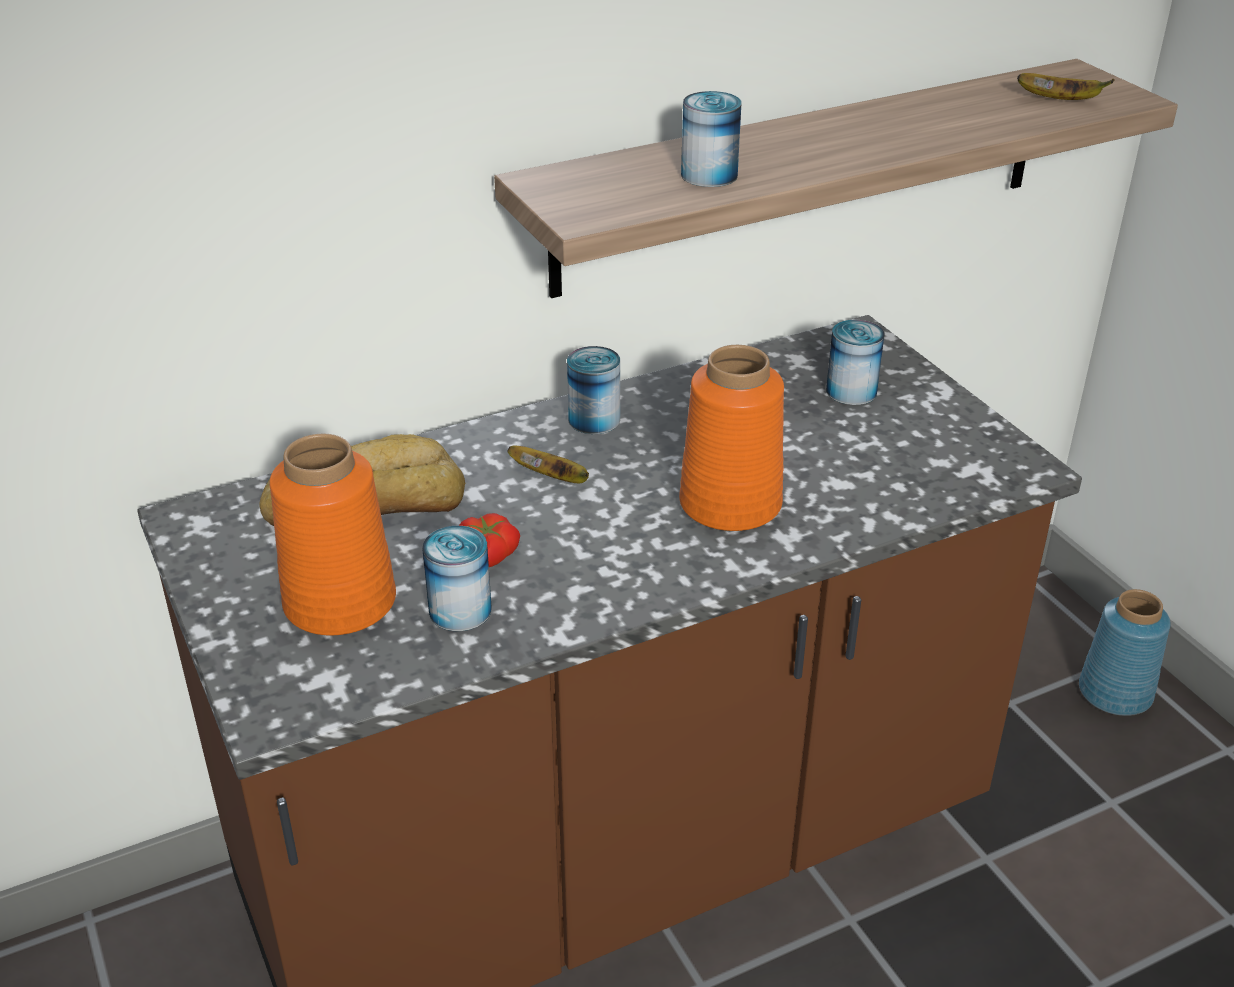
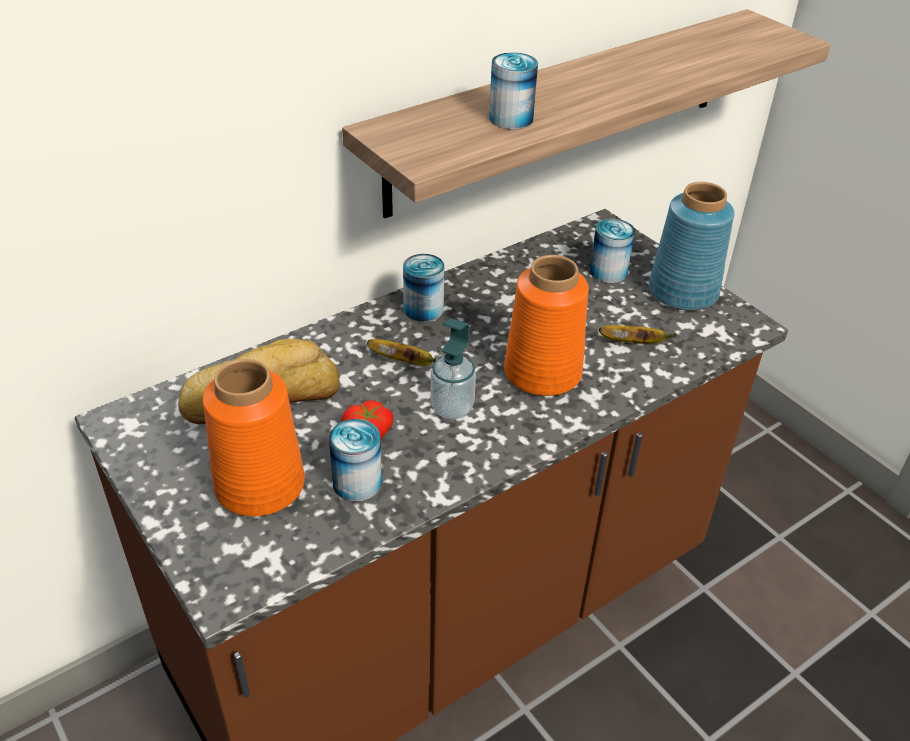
camera: 10 degrees left, 5 degrees up
(601, 536) = (452, 408): none -> soap dispenser
(1060, 100) = (748, 44): banana -> banana (633, 343)
(1114, 693) = (767, 456): blue vase -> blue vase (682, 293)

